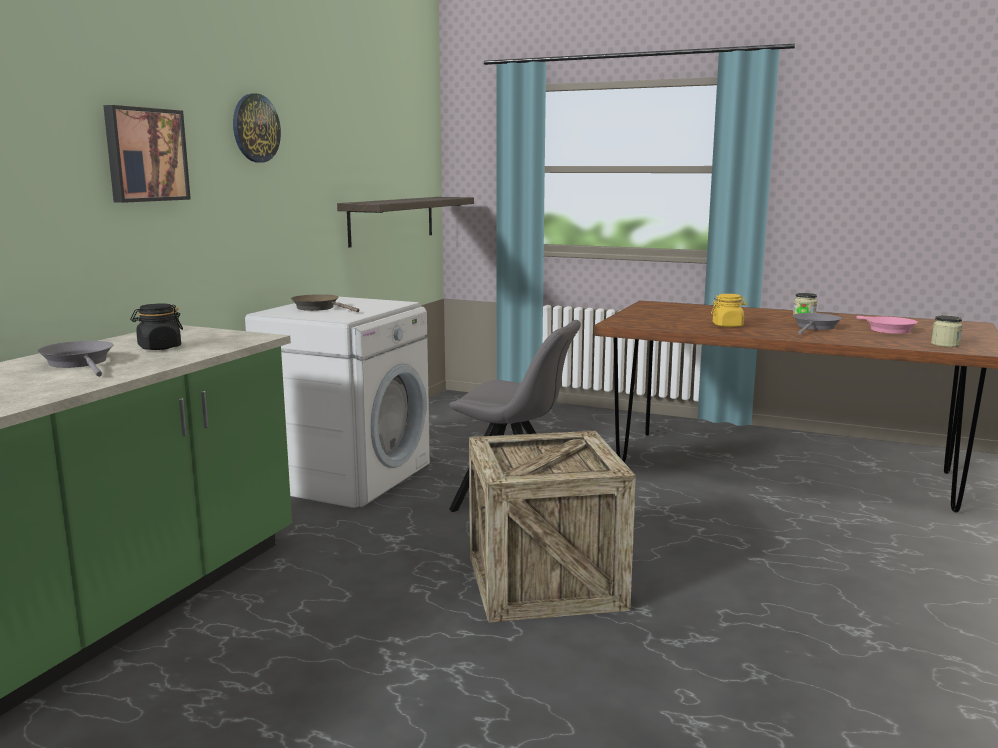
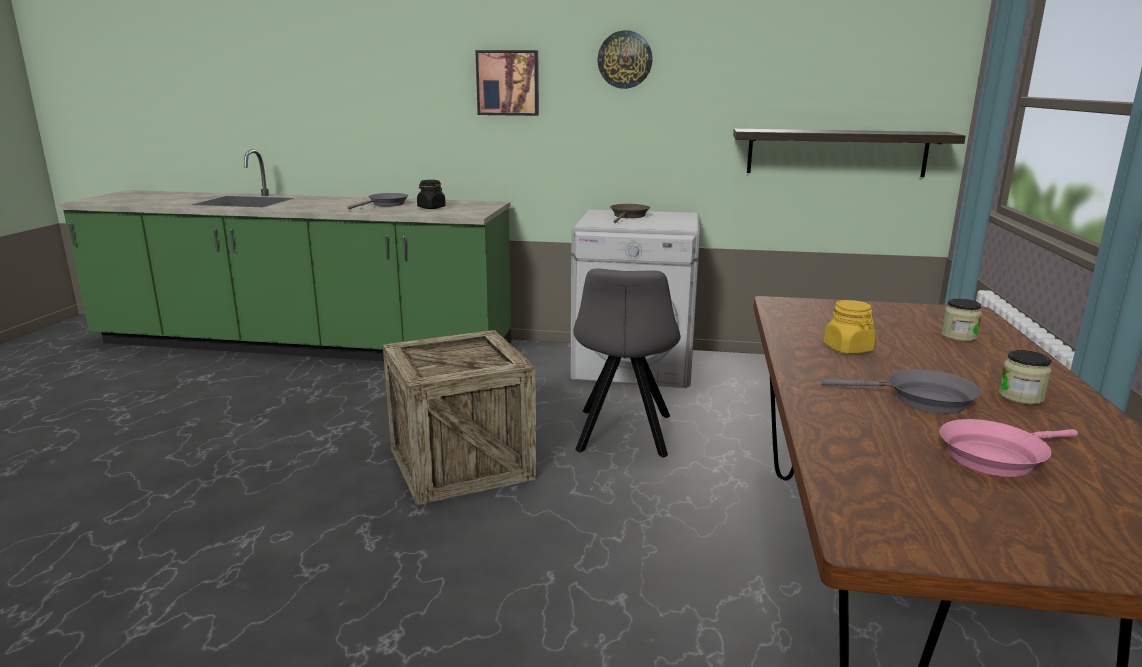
camera: 75 degrees right, 5 degrees up
(945, 344) = (893, 498): jar -> jar (958, 336)

